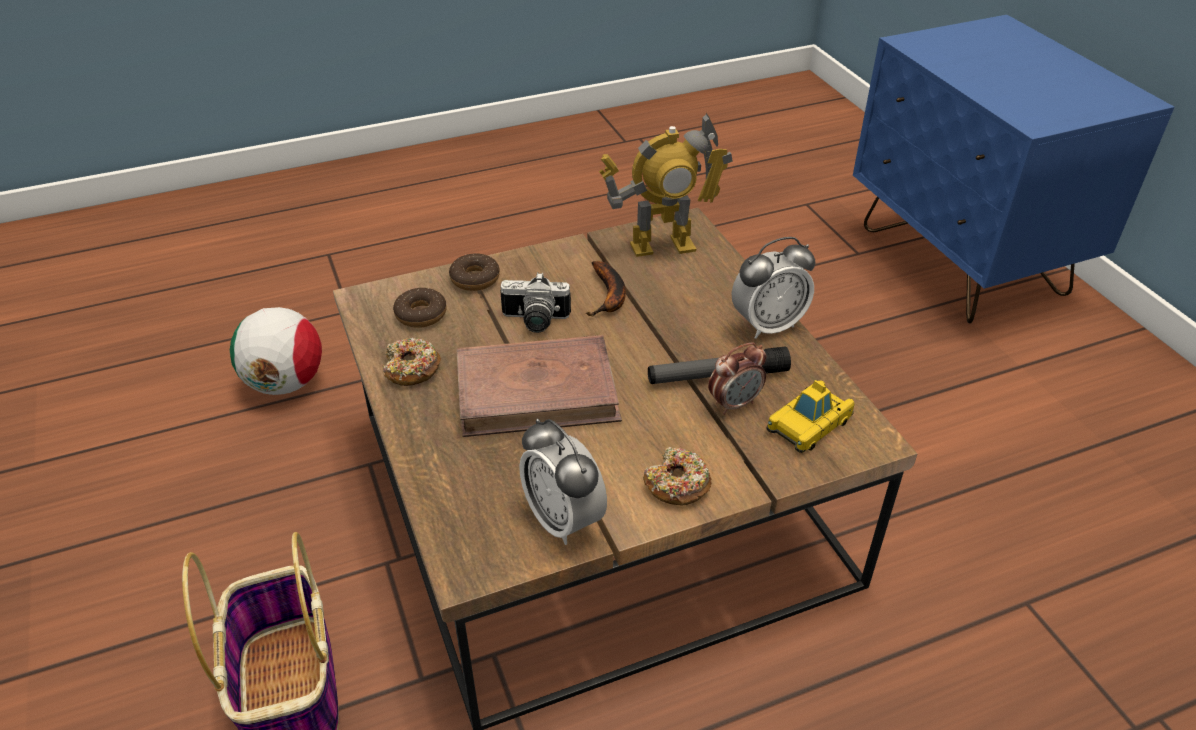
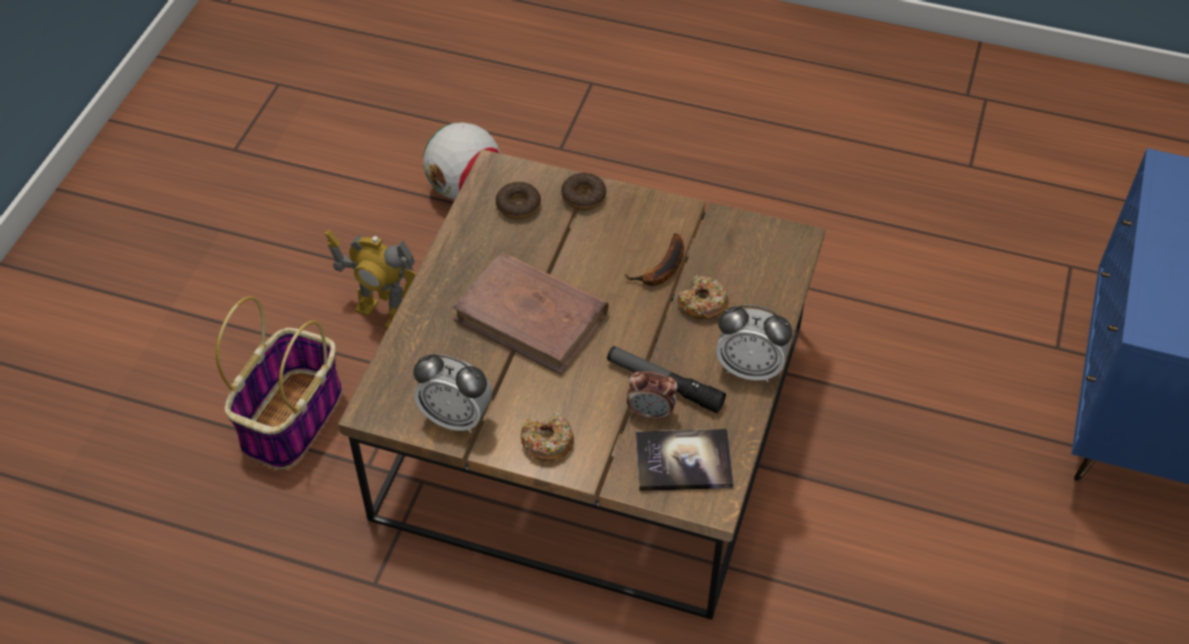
camera: 40 degrees right, 10 degrees up
(411, 369) = (471, 248): donut -> donut (702, 304)
(534, 321) = (587, 259): camera -> none
(563, 520) = (456, 417): alarm clock -> alarm clock turned 75 degrees counterclockwise
(662, 246) = (752, 249): toy robot -> toy robot (383, 313)
(809, 424) = (683, 461): toy car -> book

